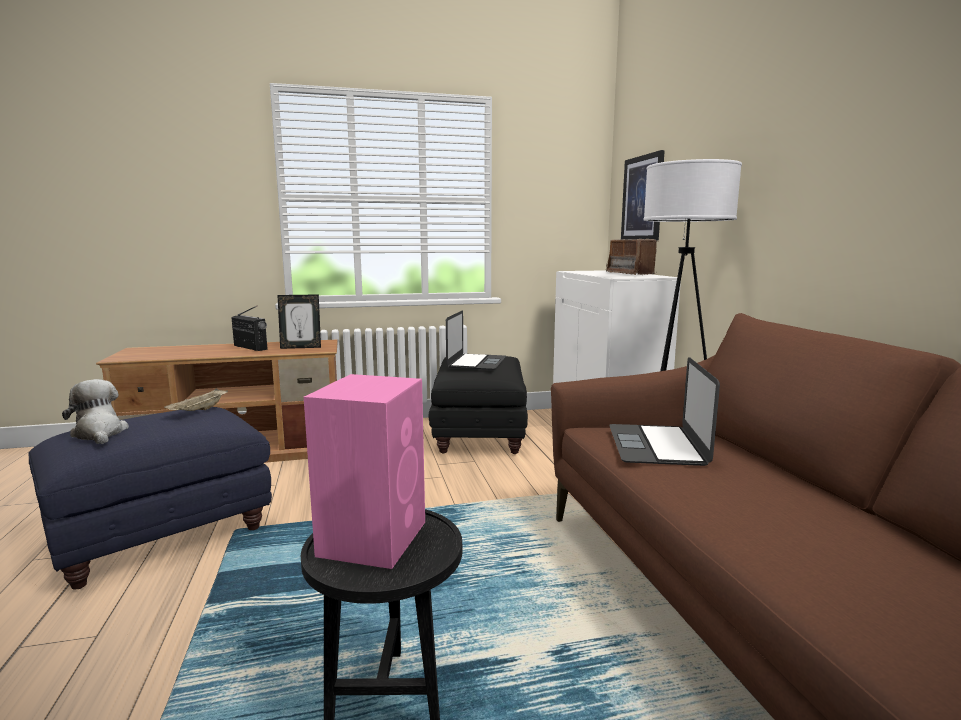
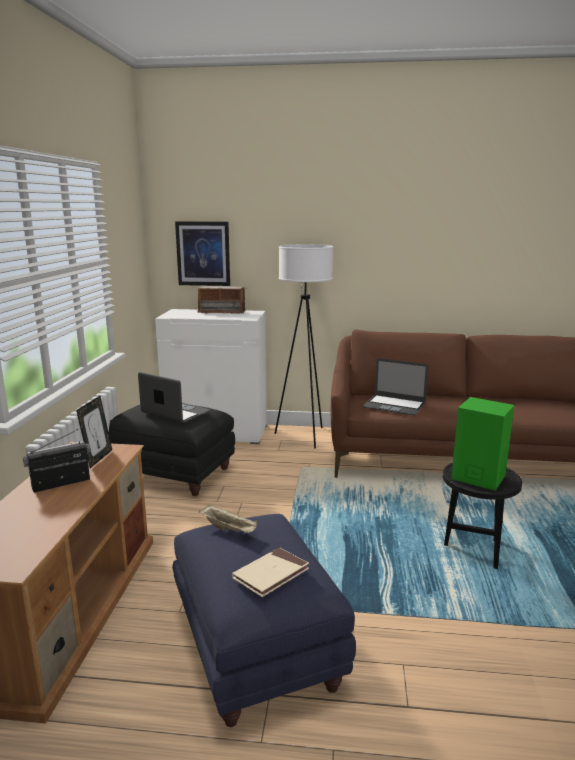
camera: 70 degrees left, 5 degrees up
(99, 433) = (271, 574): plush toy -> beige book
(374, 537) = (477, 477): pink speaker -> green speaker

